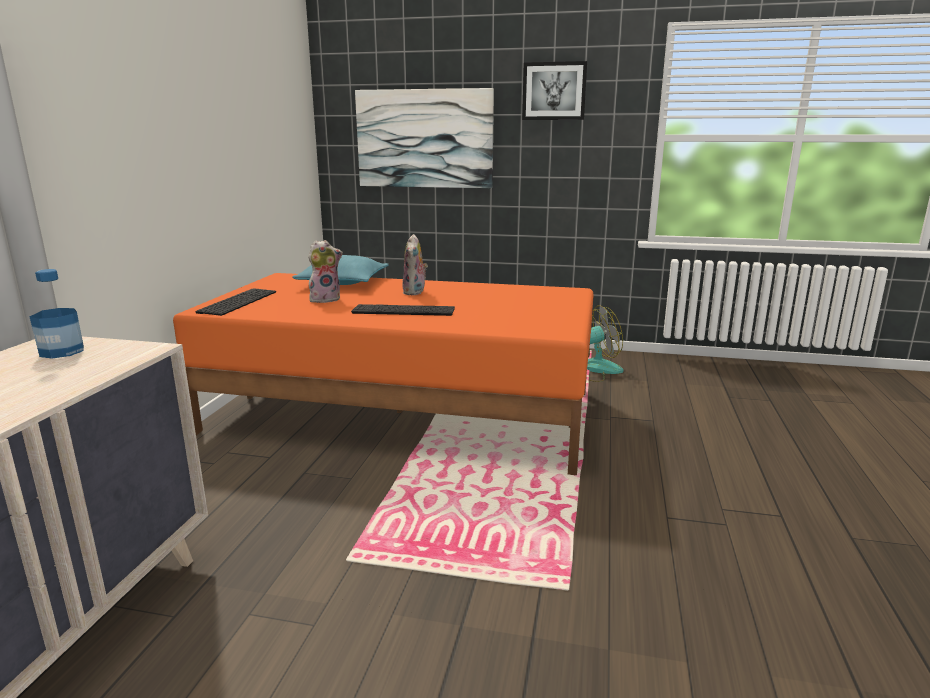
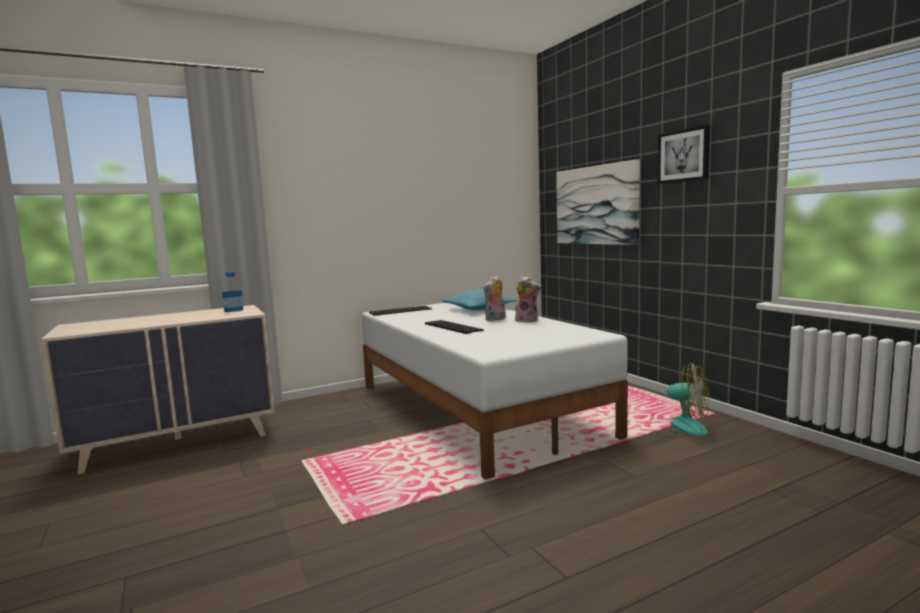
camera: 50 degrees right, 10 degrees down
(325, 299) = (439, 315): plush toy -> plush toy (527, 320)
(401, 411) = (476, 408): orange bed -> white bed

